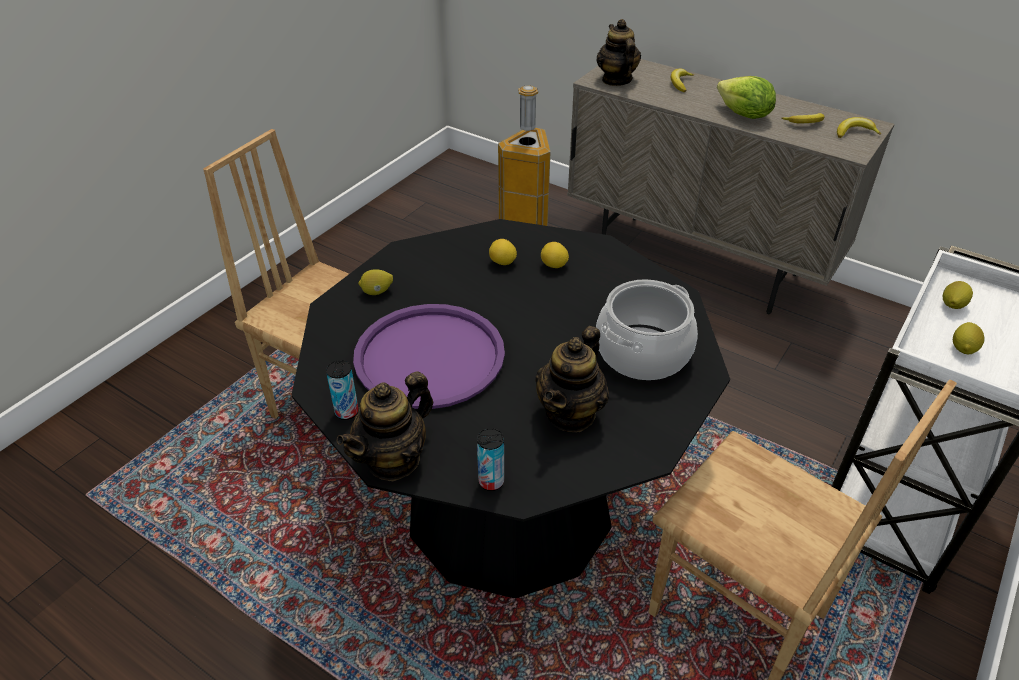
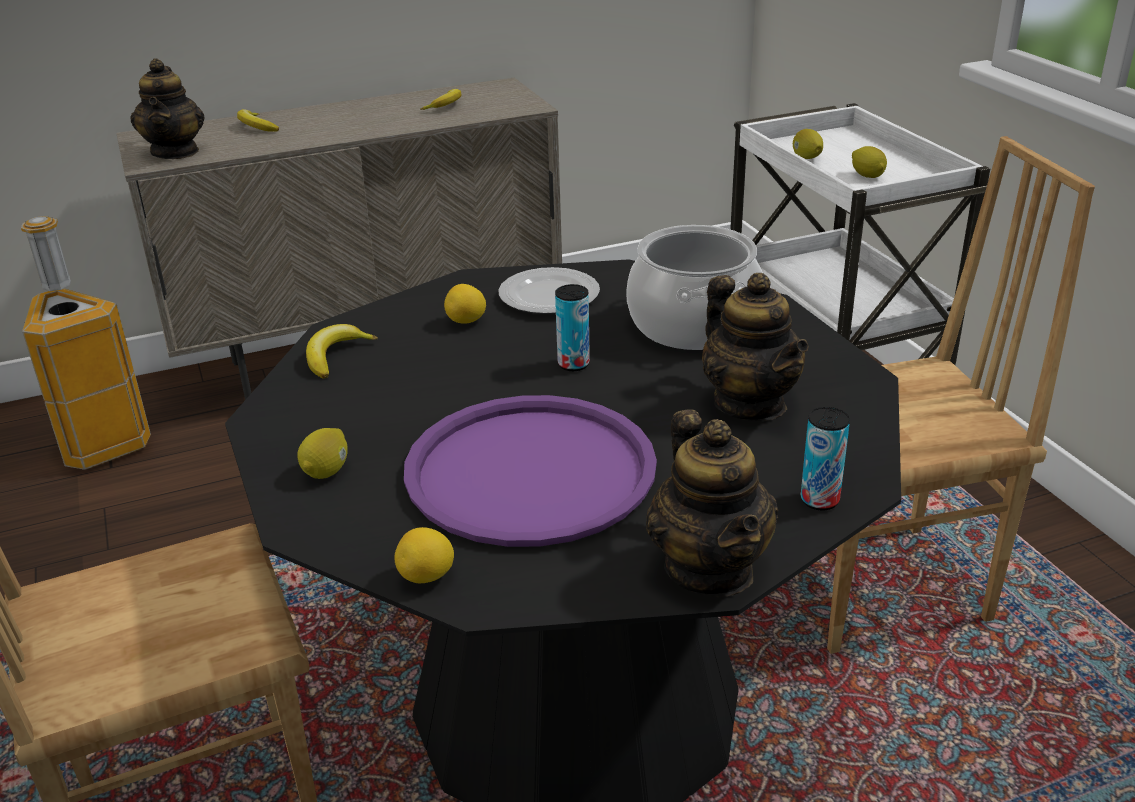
camera: 55 degrees left, 10 degrees down
(346, 412) = (567, 583): can -> can (573, 364)
(502, 263) = (409, 353): lemon -> lemon (427, 577)
(614, 282) = (549, 297): none -> plate
(616, 80) = (175, 152): teapot -> teapot turned 120 degrees counterclockwise
(743, 115) = (379, 123): lettuce -> none
(855, 132) = (500, 94): banana -> banana (336, 356)

